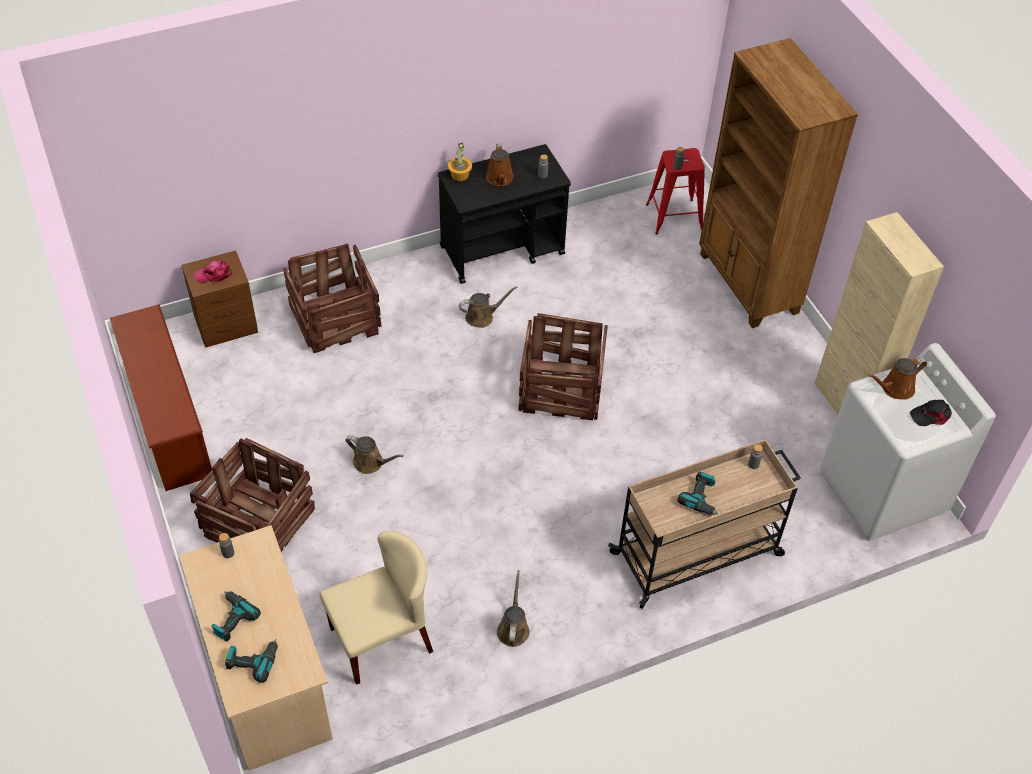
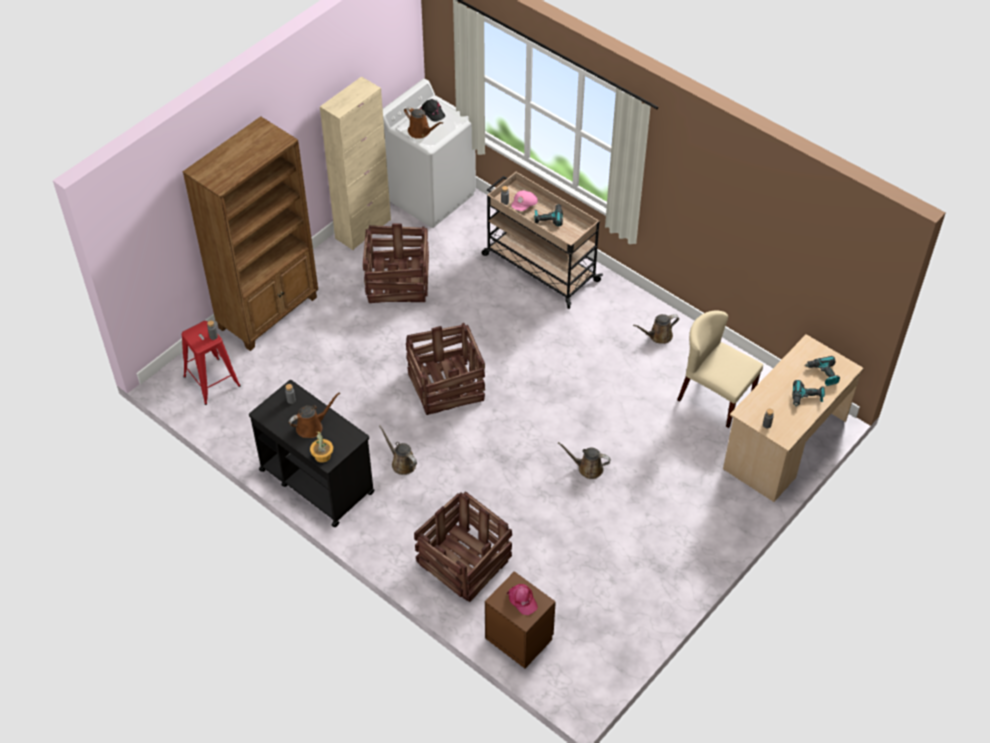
camera: 115 degrees left, 0 degrees up
(168, 423) = (641, 619): brown shoe rack -> none
(259, 522) = (682, 509): crate -> crate (398, 280)
(371, 463) = (587, 468): brown watering can -> brown watering can turned 75 degrees counterclockwise
(737, 482) = (524, 205): none -> pink cap

